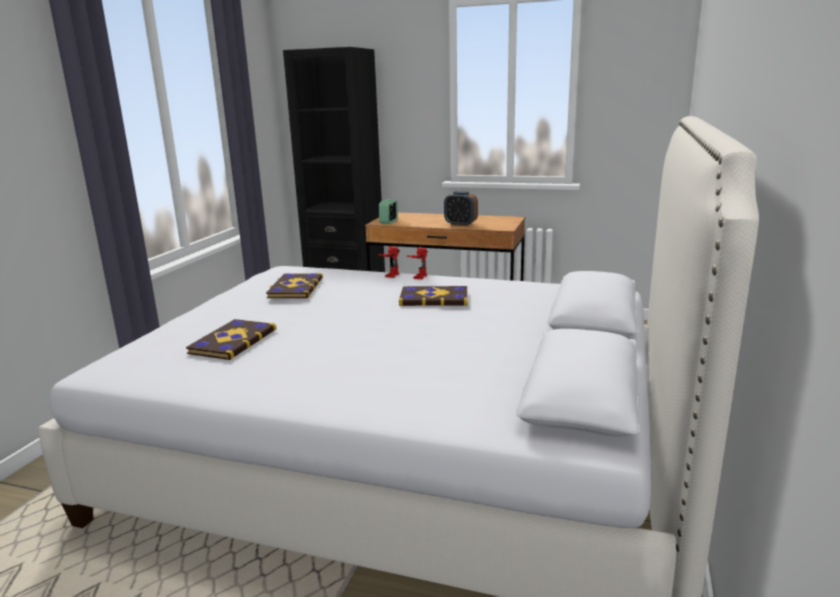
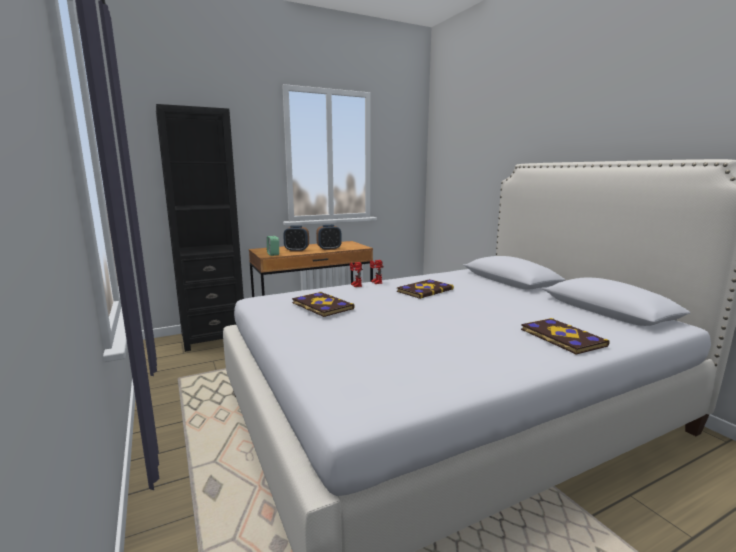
camera: 45 degrees left, 5 degrees down
(232, 341) = (388, 349): book -> book (561, 338)
(423, 221) = (296, 250): none -> alarm clock

